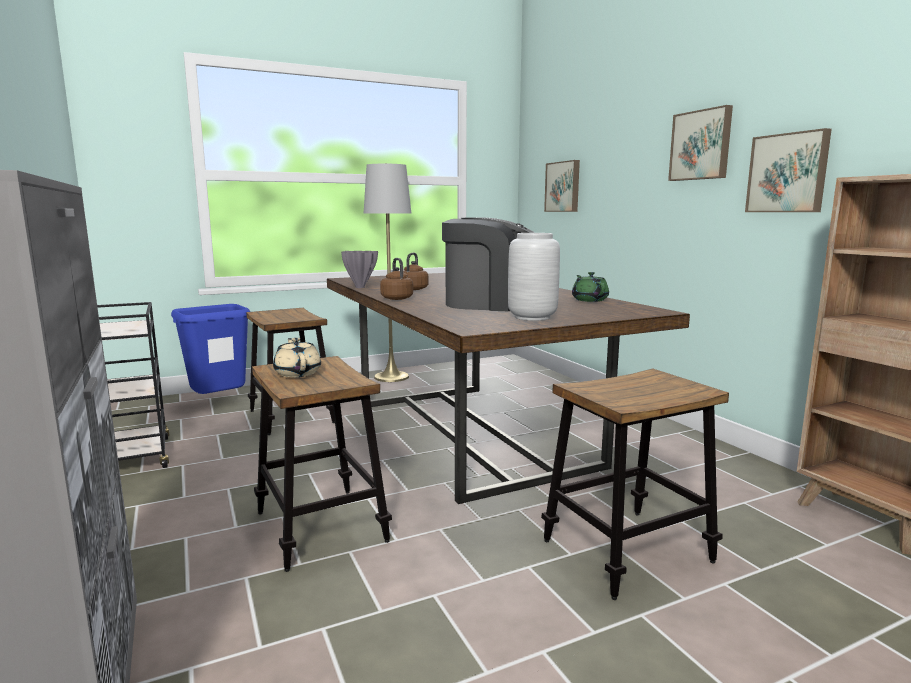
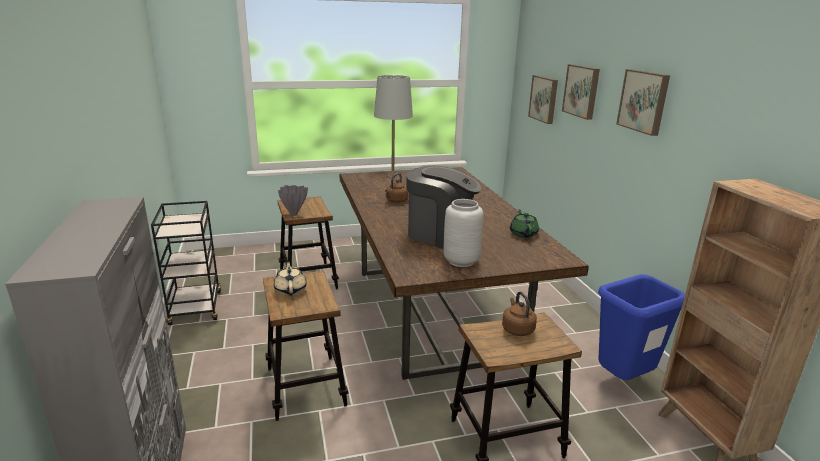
camera: 10 degrees right, 10 degrees up
(220, 403) = (260, 259): blue trash can -> blue trash can (624, 380)
(360, 287) = (358, 194): grey vase -> grey vase (294, 215)
(396, 298) = (376, 217): brown kettle -> brown kettle (517, 329)
(788, 173) = (700, 148): picture -> picture (582, 91)

